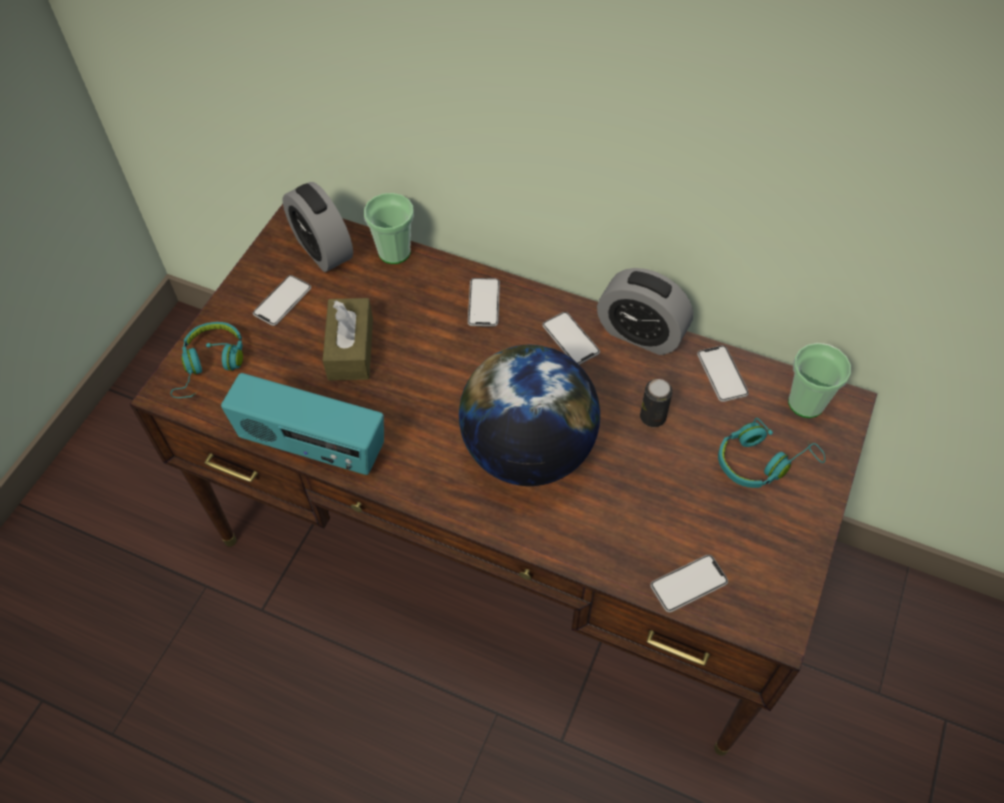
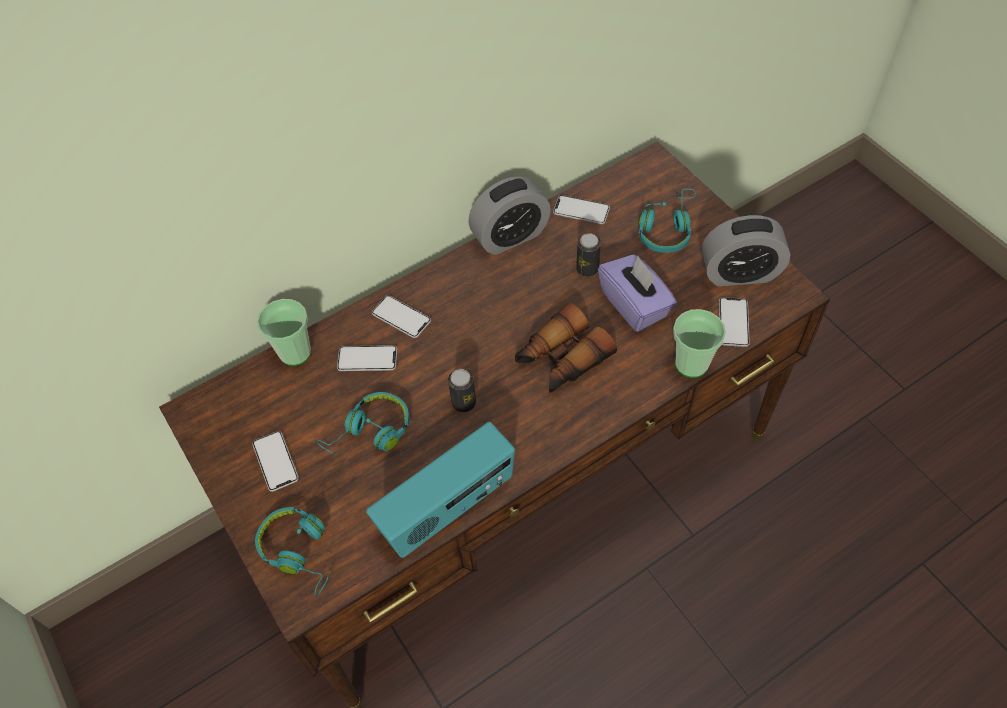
camera: 55 degrees left, 0 degrees up
(323, 249) = (245, 404): alarm clock -> alarm clock (739, 273)
(350, 349) = (370, 433): brown tissue box -> turquoise headphones
(426, 399) = (463, 402): none -> can
(528, 451) = (561, 359): globe -> binoculars
(570, 339) = (481, 280): phone -> phone (367, 359)
(640, 481) = (635, 305): none -> purple tissue box
(806, 403) = (638, 180): cup -> cup (691, 363)

